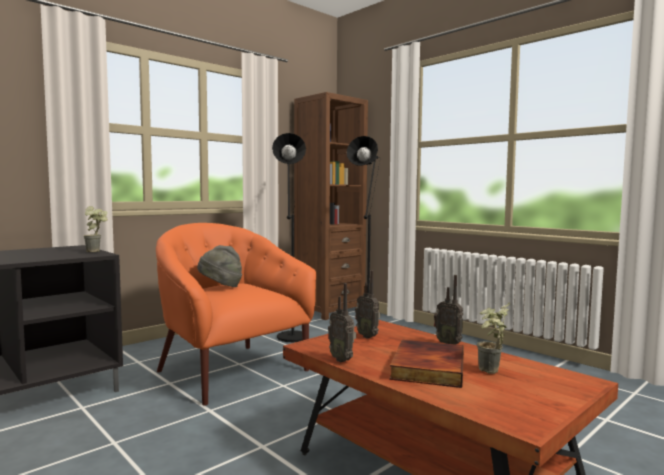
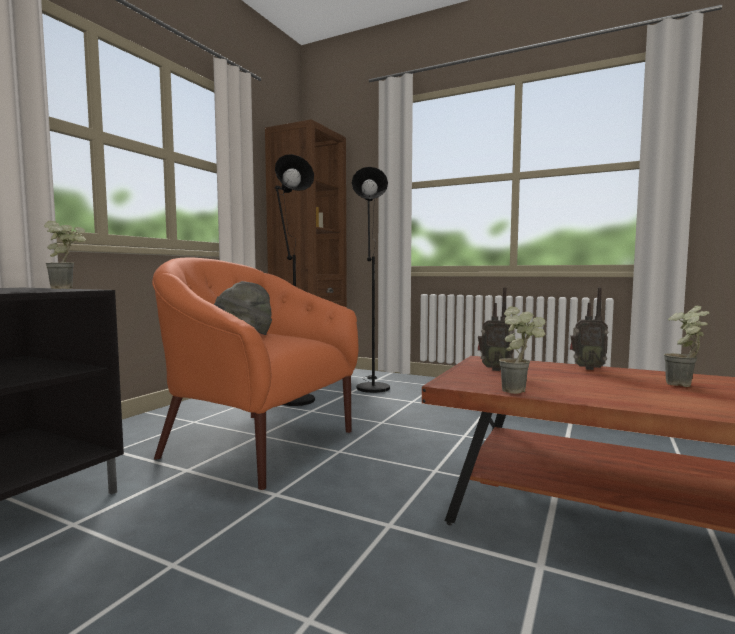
camera: 20 degrees left, 0 degrees up
(342, 359) = (520, 391): radio -> potted plant
(426, 367) = (619, 388): book -> none

